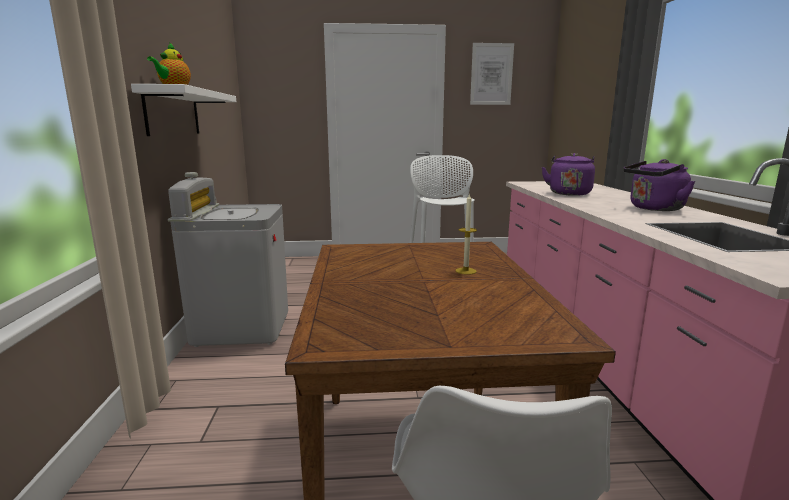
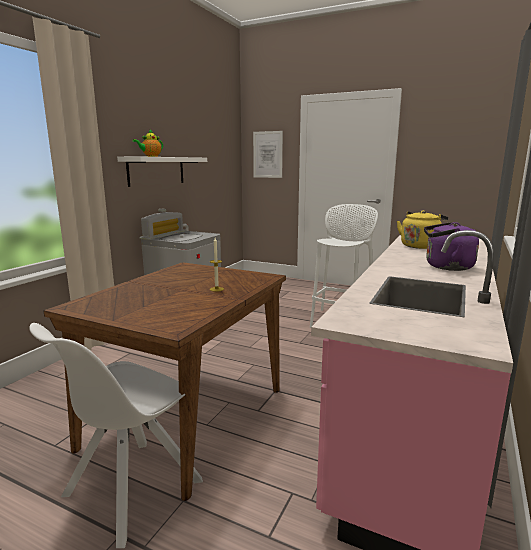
camera: 30 degrees right, 0 degrees up
(491, 74) = (444, 130): picture -> picture (267, 154)
(569, 193) = (420, 246): purple kettle -> yellow kettle

